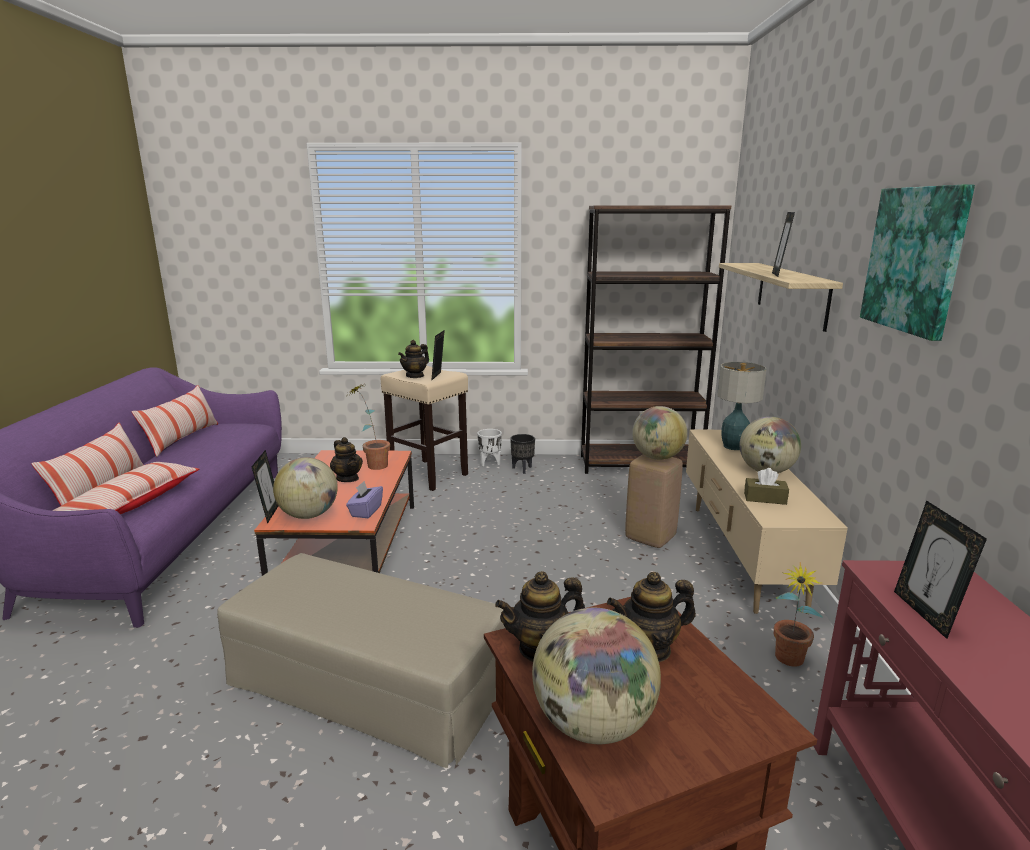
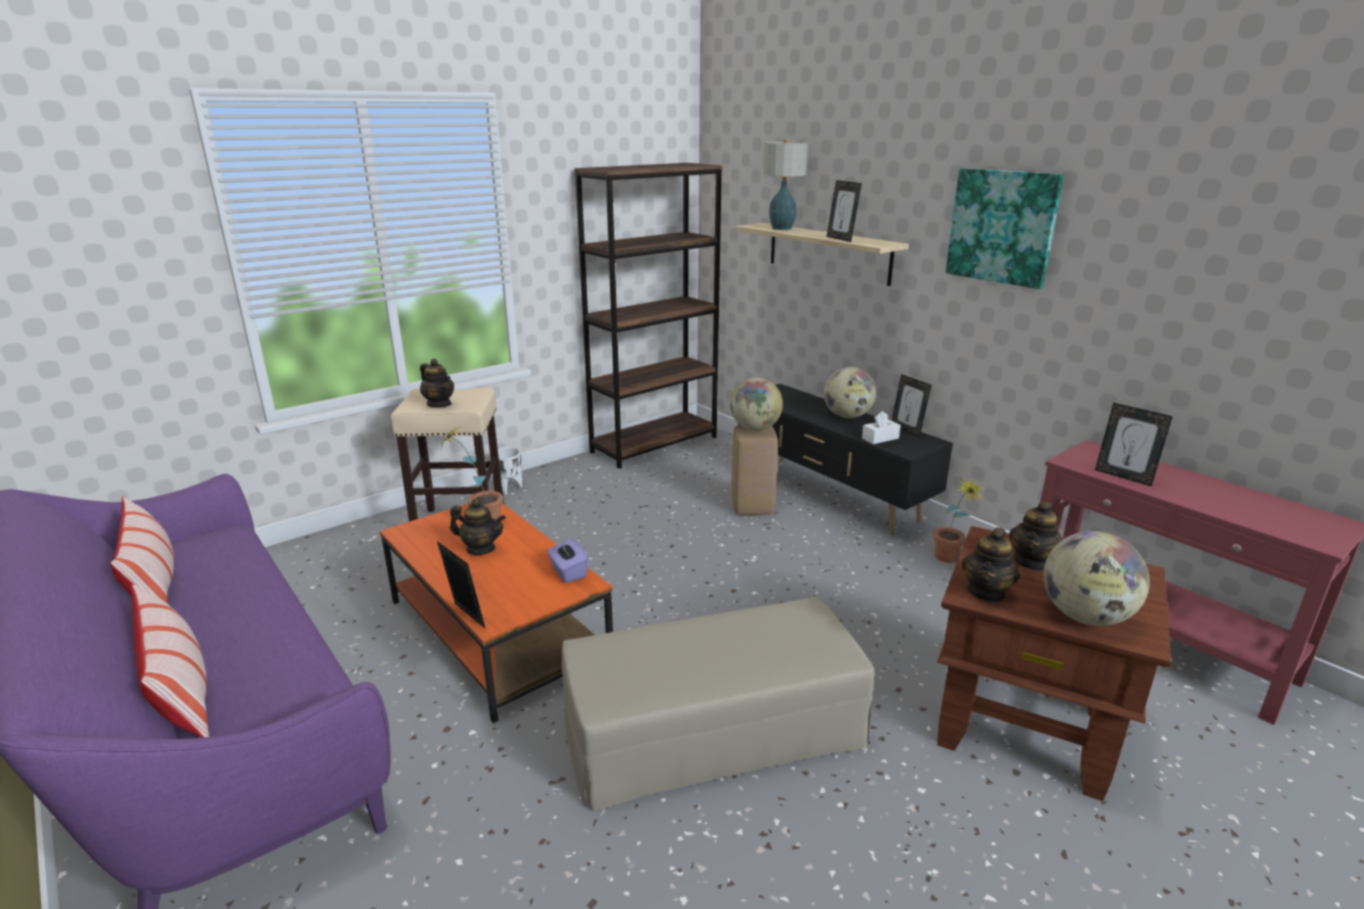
camera: 40 degrees left, 5 degrees up
(133, 502) = (276, 680): pillow -> none
(309, 515) = (515, 601): globe -> none
(415, 376) = (439, 404): teapot -> teapot turned 45 degrees counterclockwise
(438, 376) = (471, 398): picture frame -> picture frame (907, 430)
(523, 469) = (553, 484): black planter -> none
(733, 446) = (794, 402): table lamp -> table lamp (781, 228)
(743, 555) = (831, 496): beige tv stand -> black tv stand
(765, 498) = (880, 438): brown tissue box -> white tissue box

